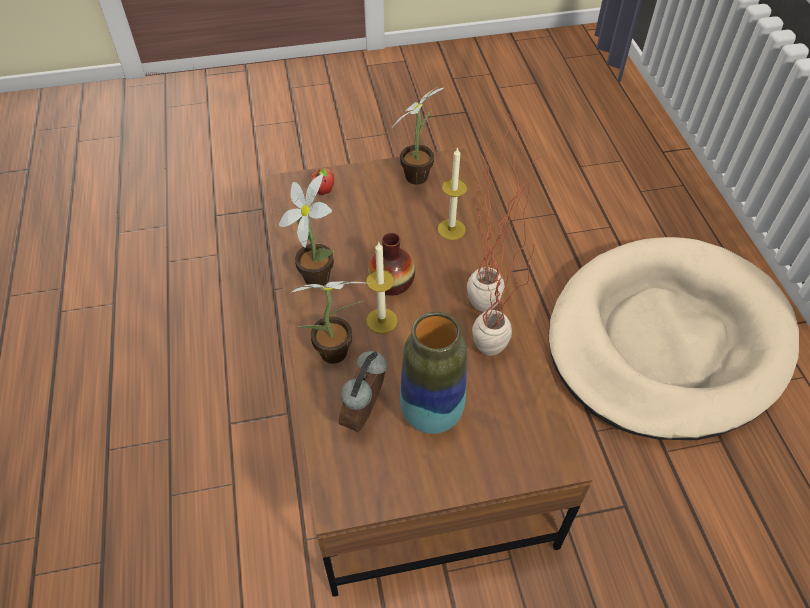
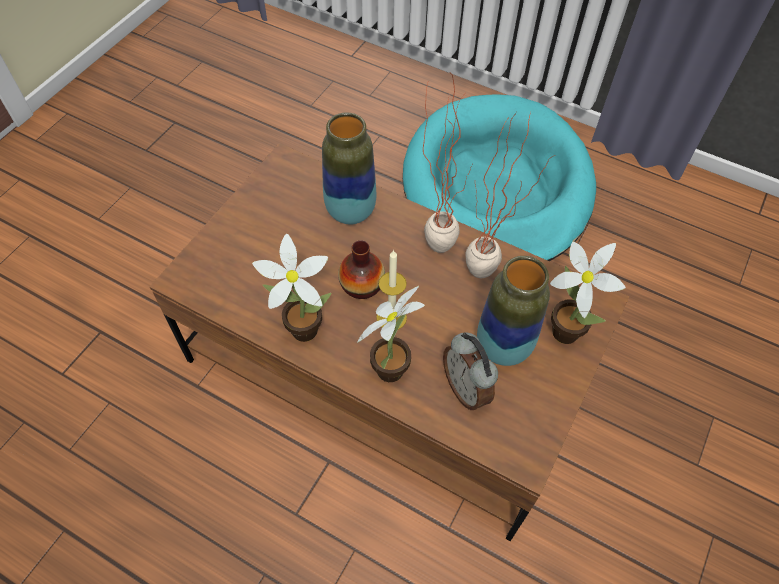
camera: 50 degrees left, 5 degrees up
(324, 192) = (218, 261): apple -> none
(419, 175) = (274, 189): potted plant -> potted plant (564, 328)
(451, 229) = (350, 211): candle -> vase
(666, 341) = (496, 186): beige dog bed -> turquoise dog bed

